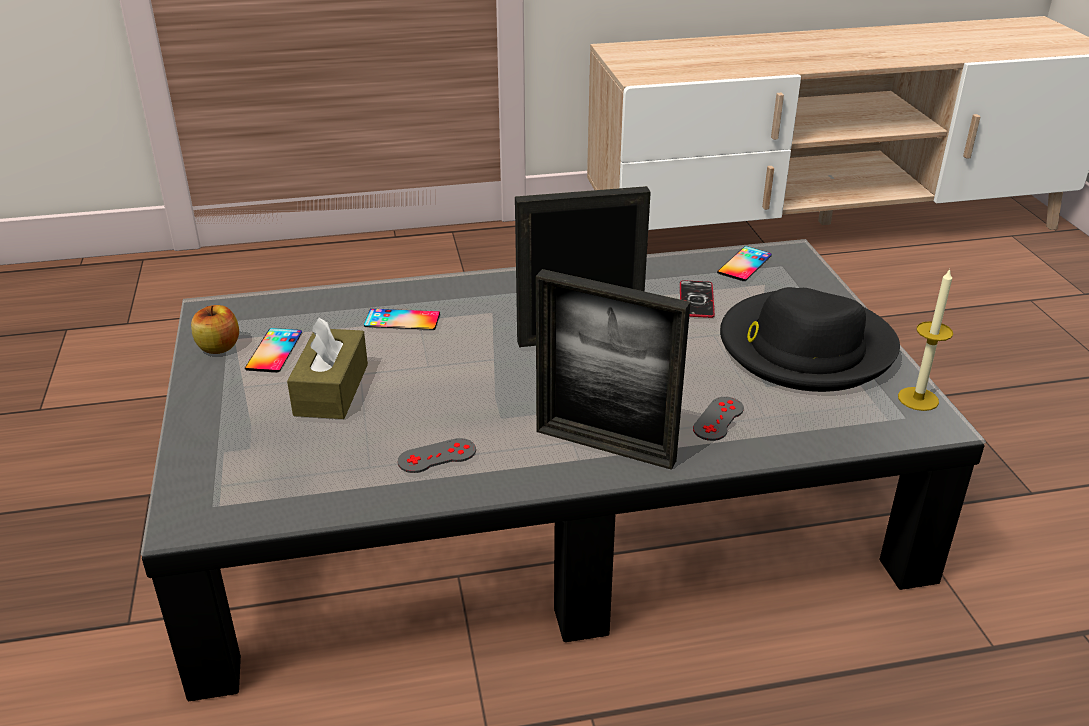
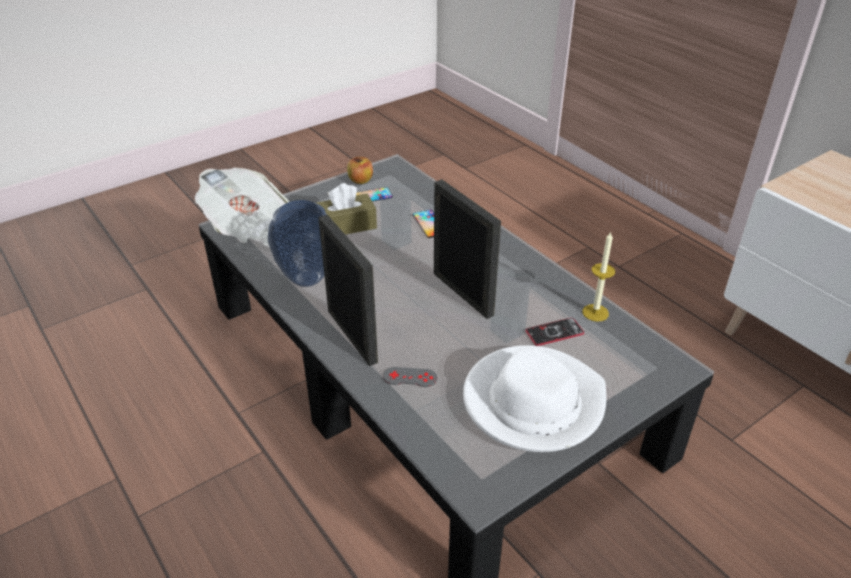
camera: 65 degrees right, 5 degrees up
(243, 487) = (253, 231): none -> newspaper
(437, 456) = (308, 278): grey game controller -> vase
(605, 446) = (352, 336): picture frame -> picture frame turned 150 degrees clockwise
(744, 264) = (632, 345): phone -> none
(804, 347) = (533, 402): black hat -> white hat
(918, 399) = (506, 480): candle -> candle (595, 312)

